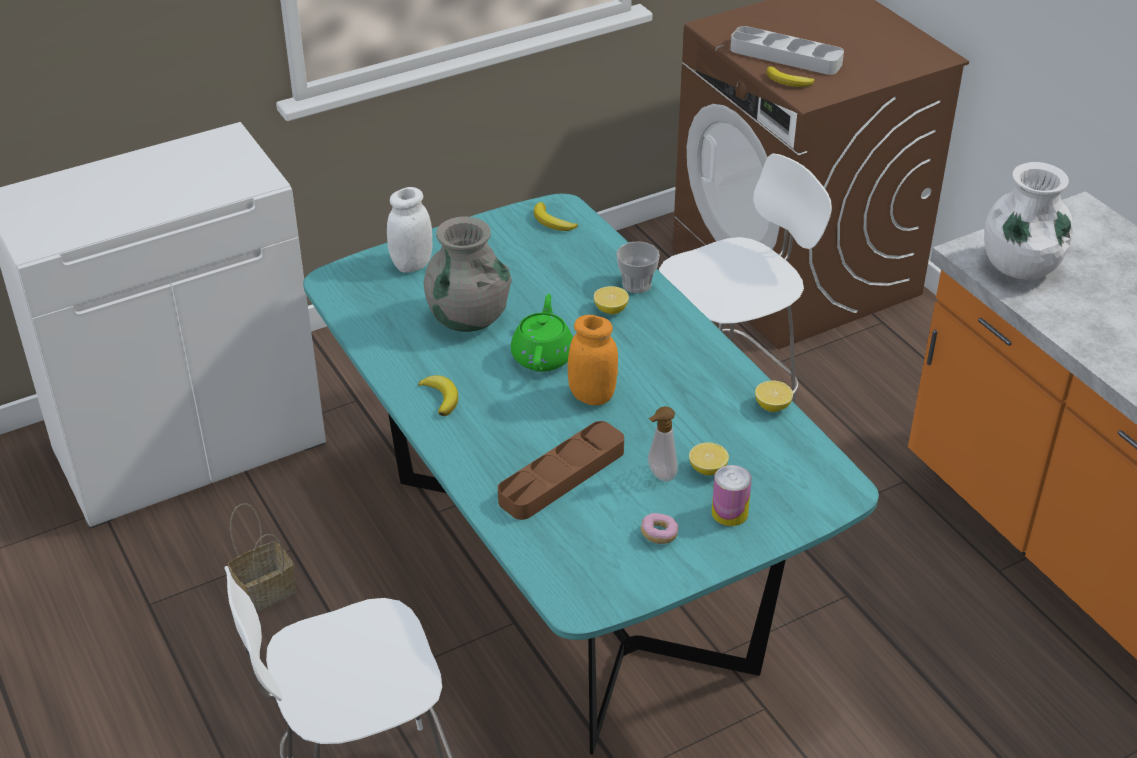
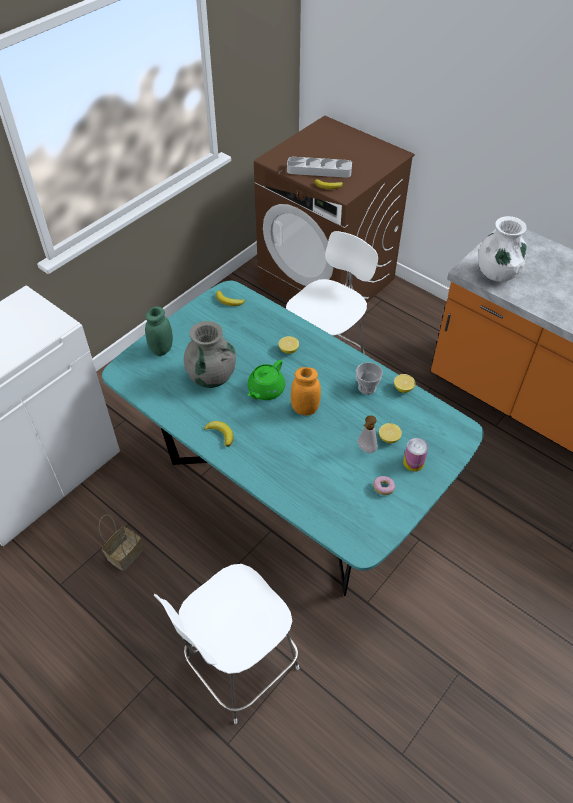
camera: 20 degrees left, 10 degrees up
(412, 264) = (162, 349): white jar -> green jar
(543, 356) = (265, 390): green teapot -> green teapot turned 135 degrees counterclockwise
(562, 476) = (313, 466): brown tray -> none
(636, 284) = (295, 330): cup -> cup (367, 387)

